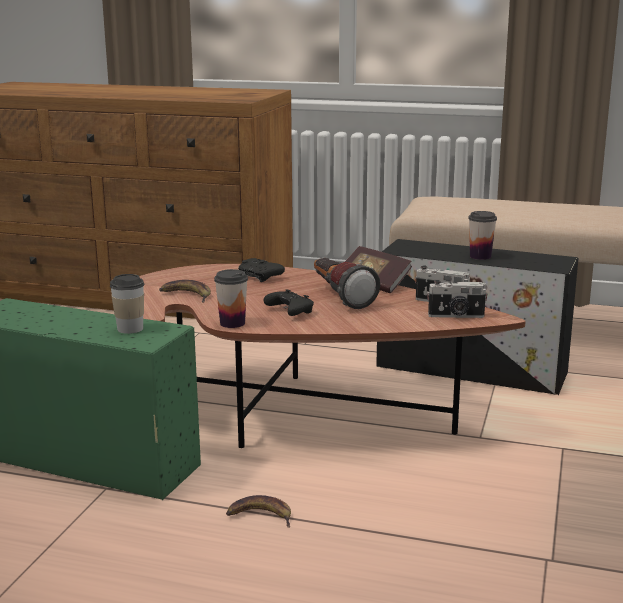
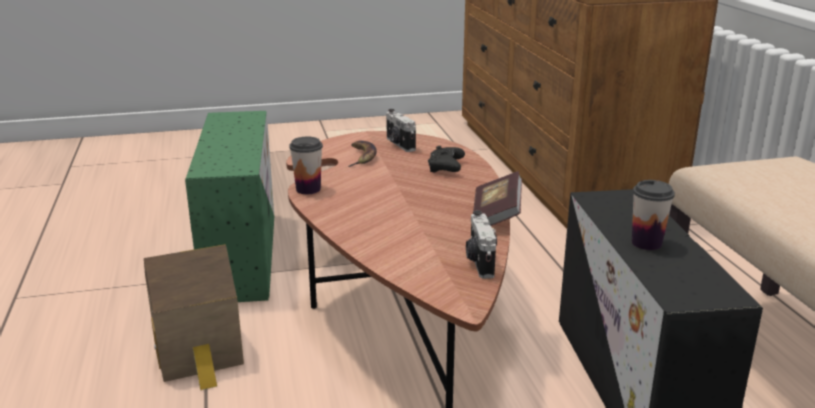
camera: 60 degrees right, 5 degrees up
(130, 329) = (231, 158): cup -> none
(260, 516) = (200, 354): banana -> toy house
(290, 311) = (363, 202): black game controller -> none
(339, 297) = (431, 211): flashlight -> none
(456, 316) = (442, 279): camera -> camera (399, 144)

